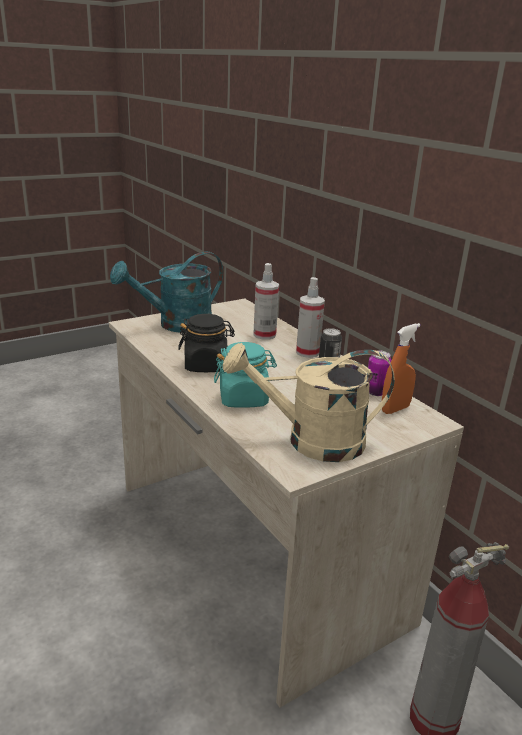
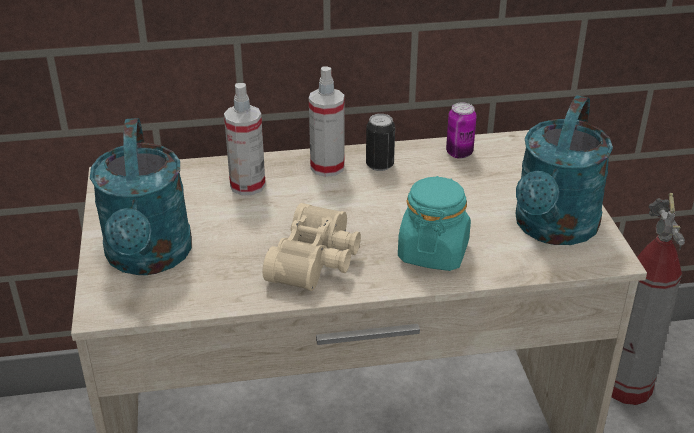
camera: 65 degrees left, 10 degrees up
(206, 365) = (318, 261): black jar -> beige binoculars
(311, 441) = (553, 229): beige watering can -> turquoise watering can
(395, 409) = (503, 154): orange spray bottle -> none

